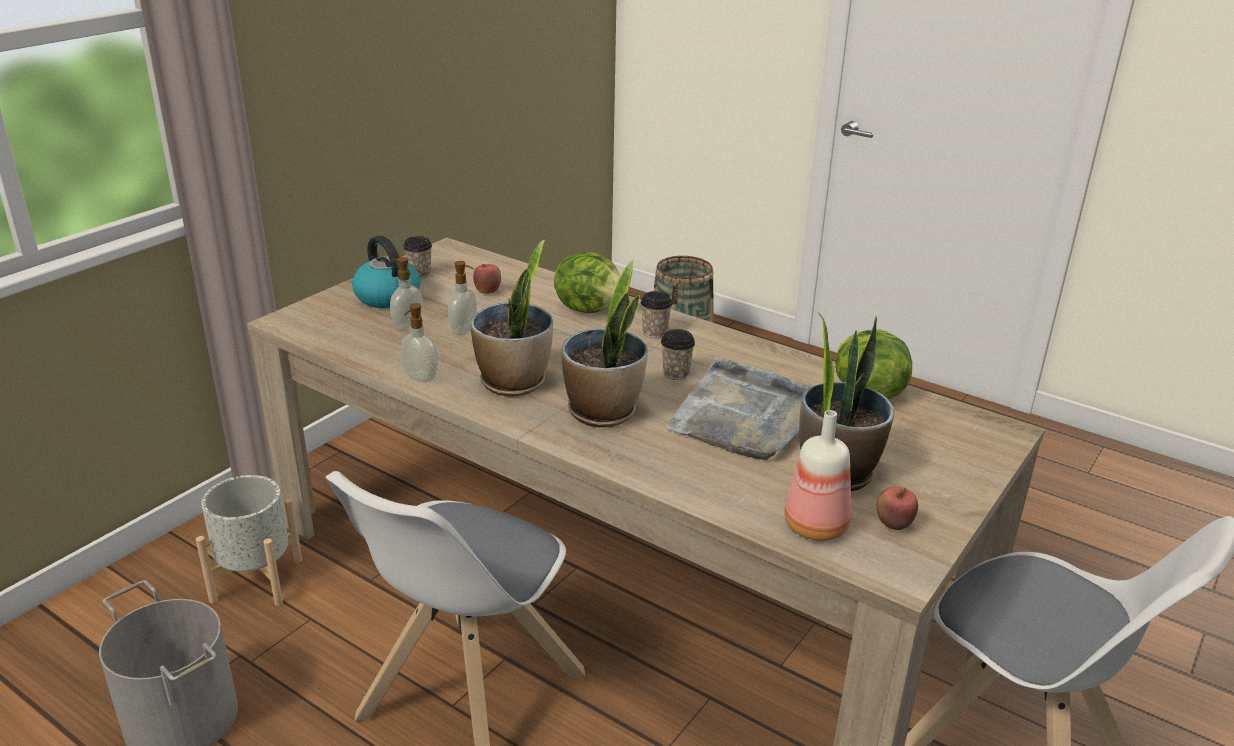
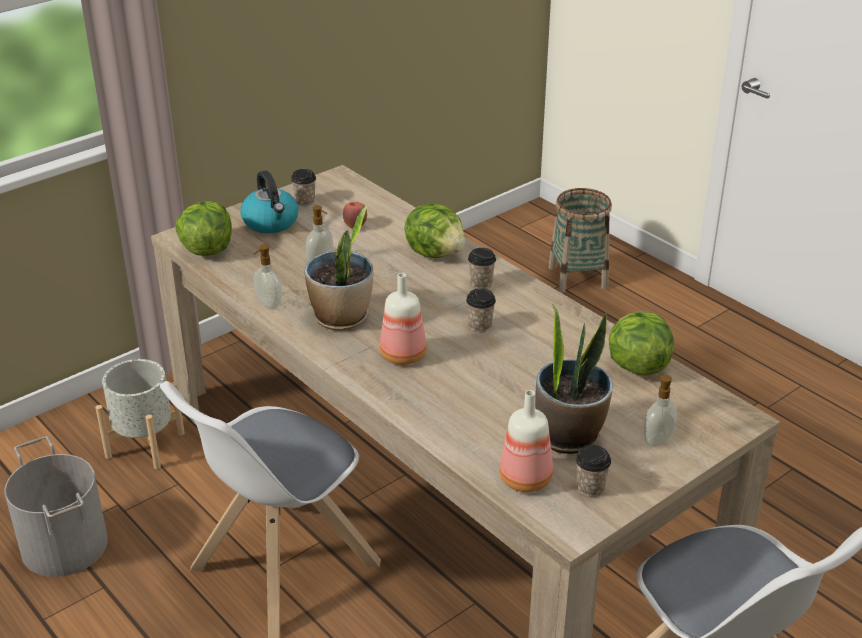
camera: 15 degrees right, 5 degrees up
(322, 330) = (207, 249): none -> lettuce
(407, 326) = (276, 253): soap dispenser -> soap dispenser (656, 439)
(603, 412) = (402, 354): potted plant -> bottle
(745, 415) = (519, 373): grey tray -> none
(893, 525) = (590, 488): apple -> cup

